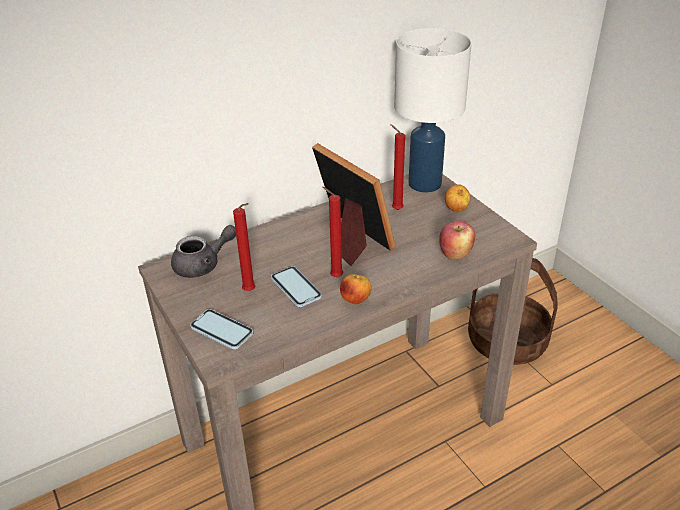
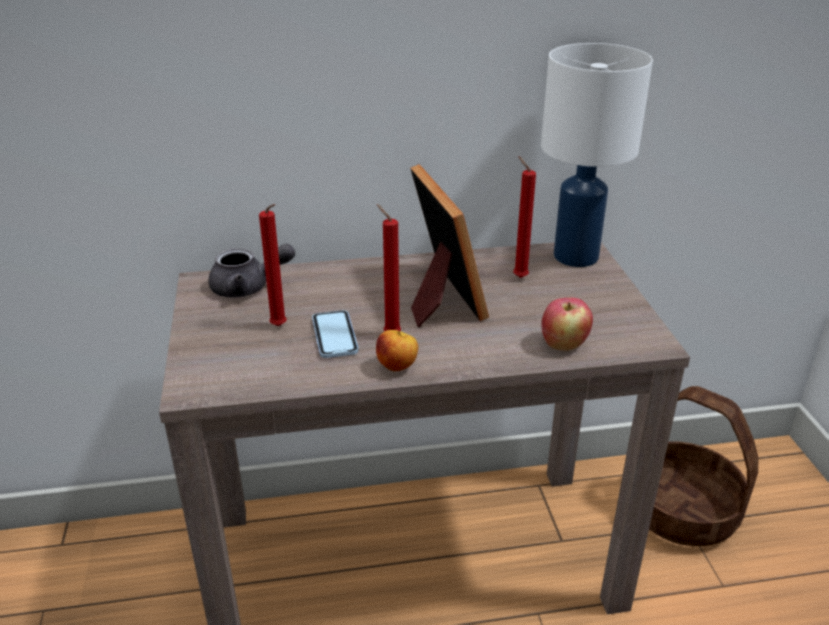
camera: 20 degrees right, 5 degrees down
(222, 330) = (216, 361): phone -> none
(456, 210) = (599, 294): apple -> none

